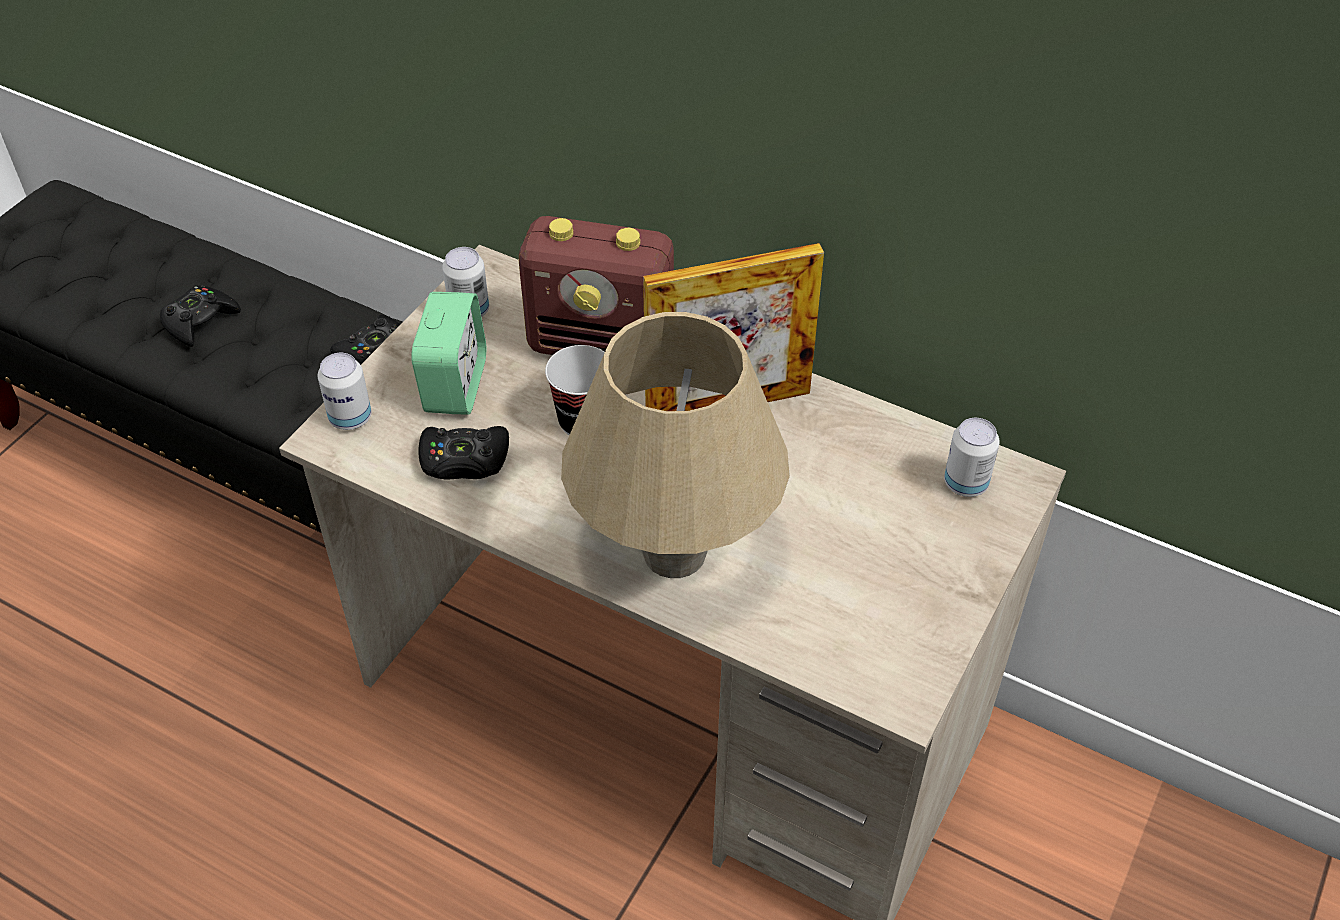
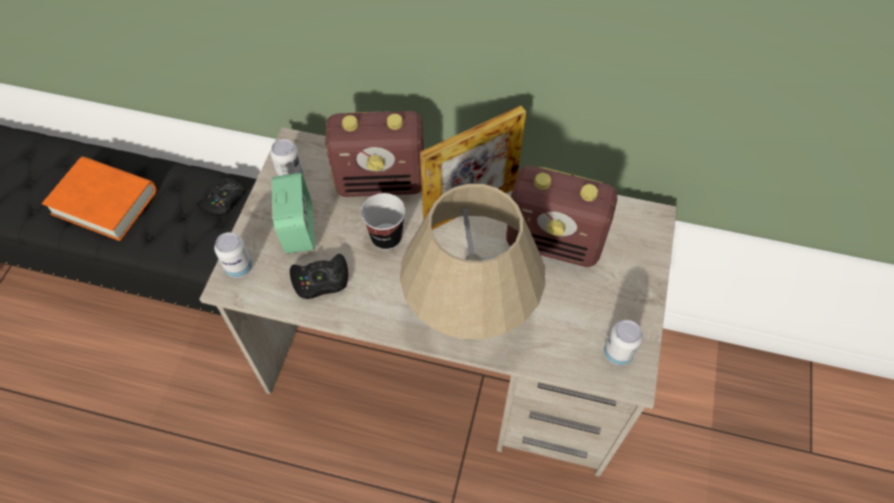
camera: 15 degrees left, 10 degrees up
(199, 321) = (105, 202): black game controller -> orange book
(844, 482) = (554, 243): none -> radio
(965, 483) = (623, 228): can -> can (618, 353)

